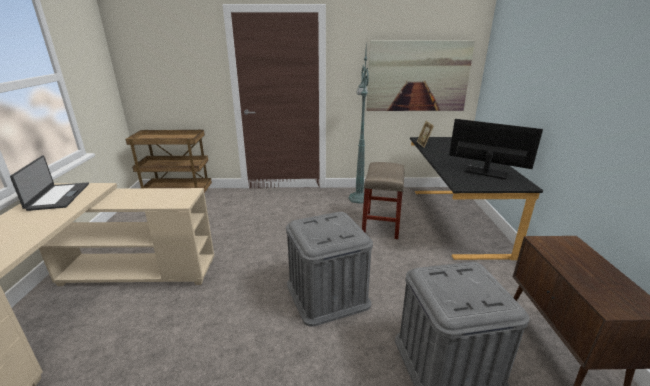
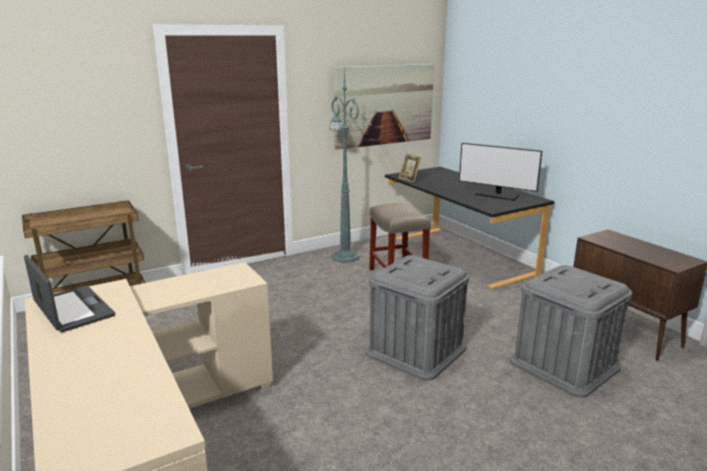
camera: 30 degrees left, 5 degrees down
(485, 172) = (497, 195): monitor -> monitor turned 150 degrees counterclockwise

